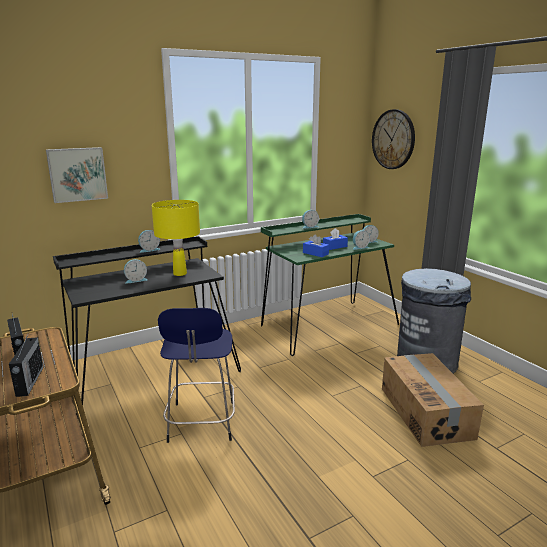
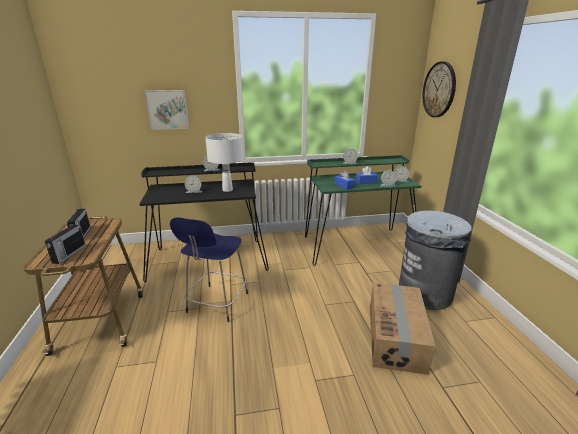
camera: 20 degrees right, 5 degrees up
(180, 274) = (227, 190): yellow table lamp -> white table lamp

